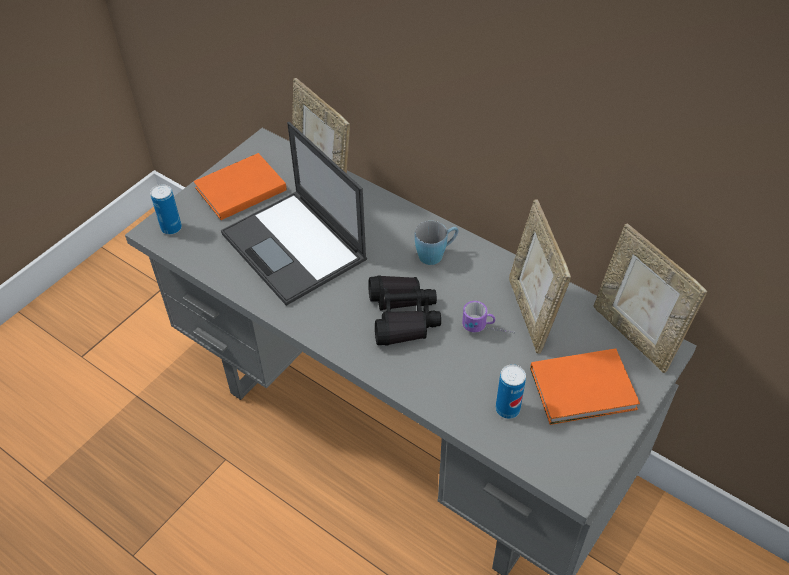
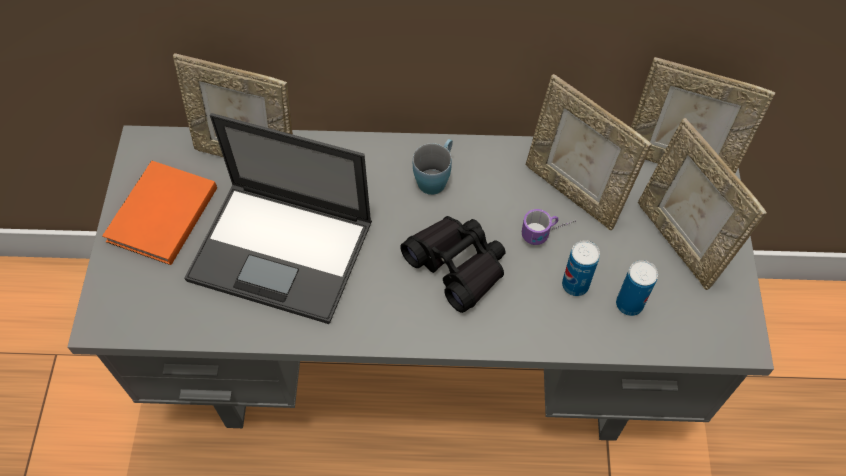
camera: 35 degrees left, 10 degrees up
(171, 228) = (119, 307): can -> can (575, 285)
(585, 389) = (679, 241): orange book -> picture frame

